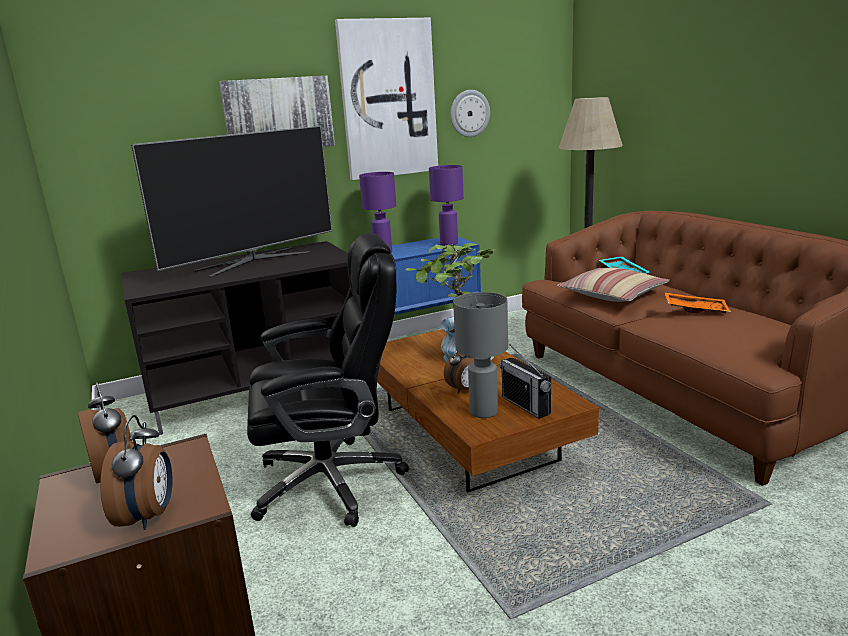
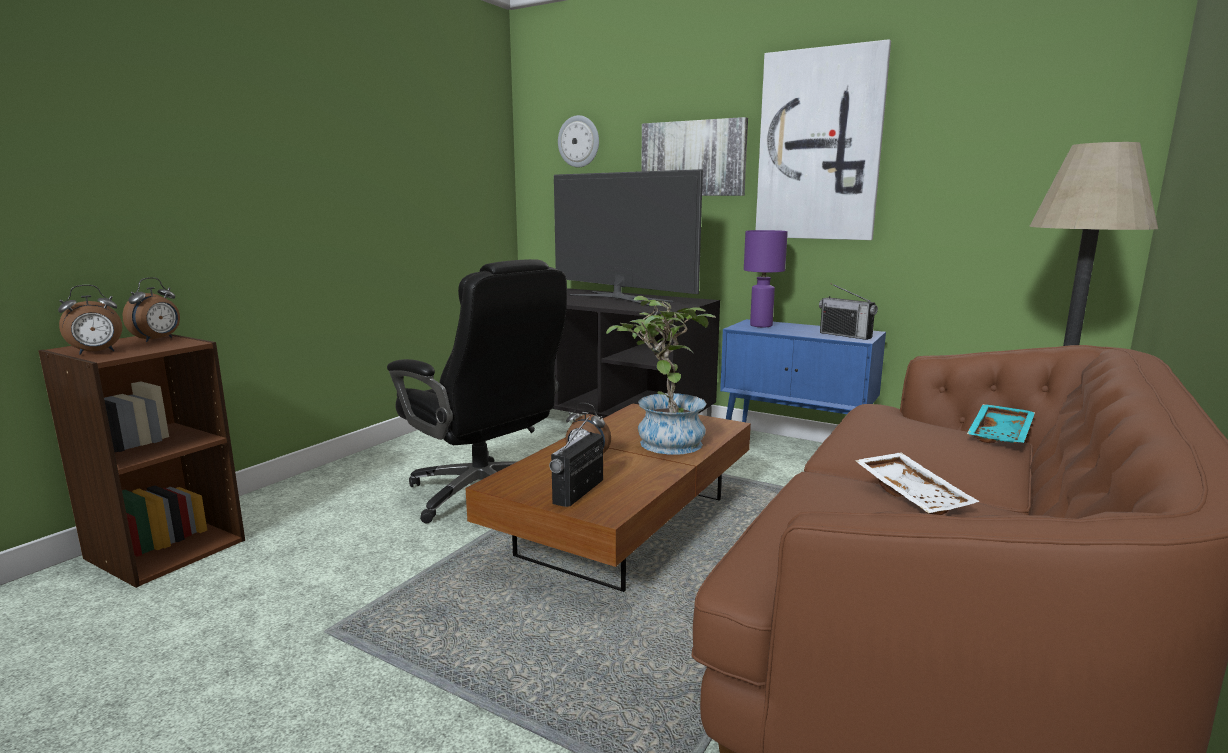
camera: 55 degrees right, 5 degrees down
(253, 261) = (620, 298): television -> television turned 150 degrees counterclockwise
(449, 243) = (845, 335): purple table lamp -> radio
(469, 113) = (940, 168): wall clock -> wall clock (579, 141)
(484, 412) = (543, 477): grey table lamp -> none
(612, 295) = (890, 443): pillow -> none
(695, 310) = (913, 495): orange tray -> white tray

